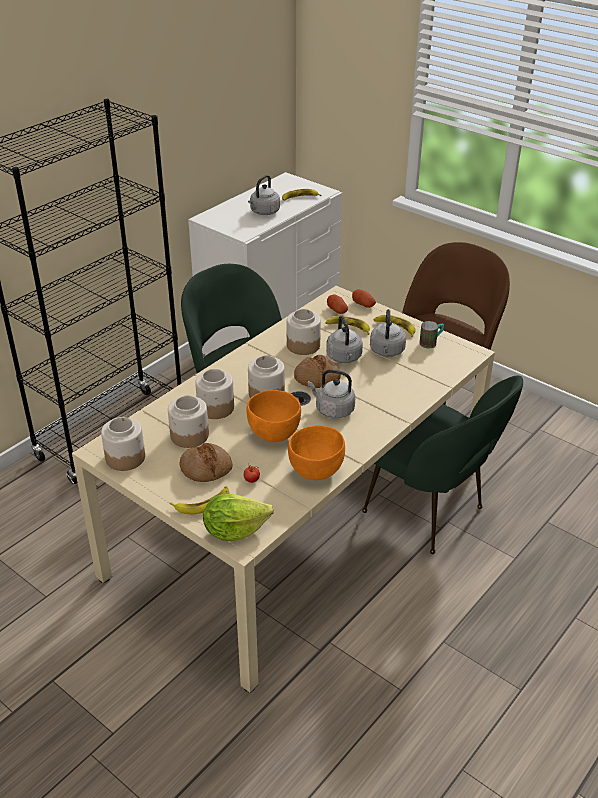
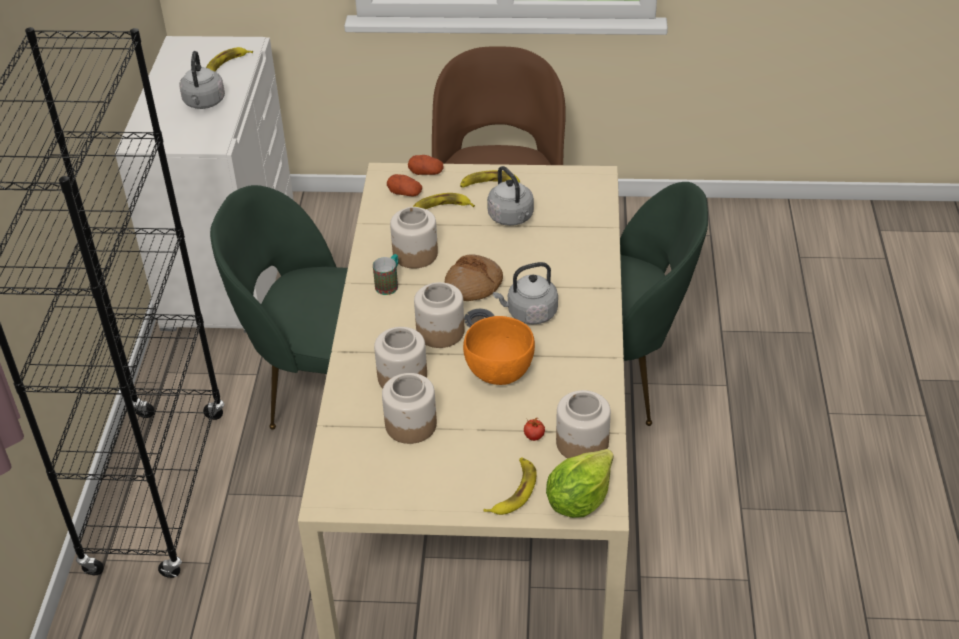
camera: 35 degrees left, 5 degrees up
(125, 457) = (368, 490): jar -> jar (581, 442)
(206, 468) = (472, 451): bread -> none
(316, 471) = (588, 390): orange bowl -> none
(344, 358) = (476, 247): grey kettle -> none
(431, 343) = (545, 185): mug -> mug (389, 284)

